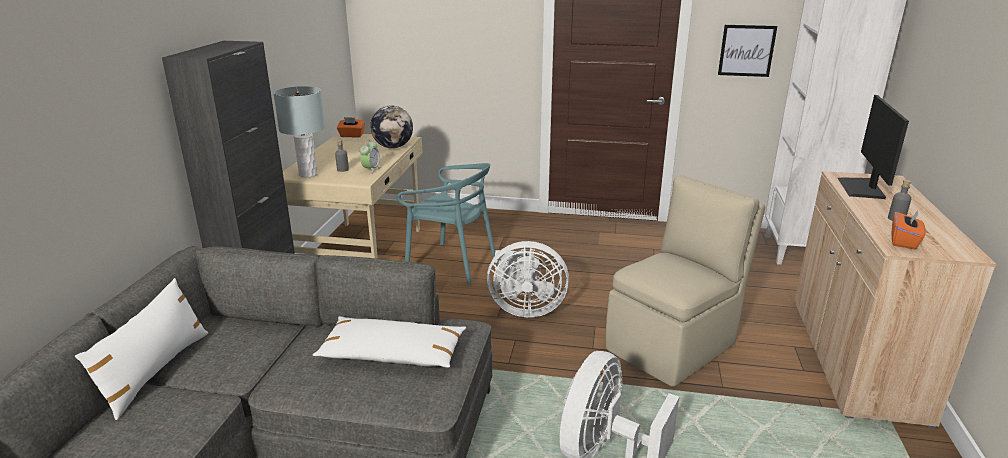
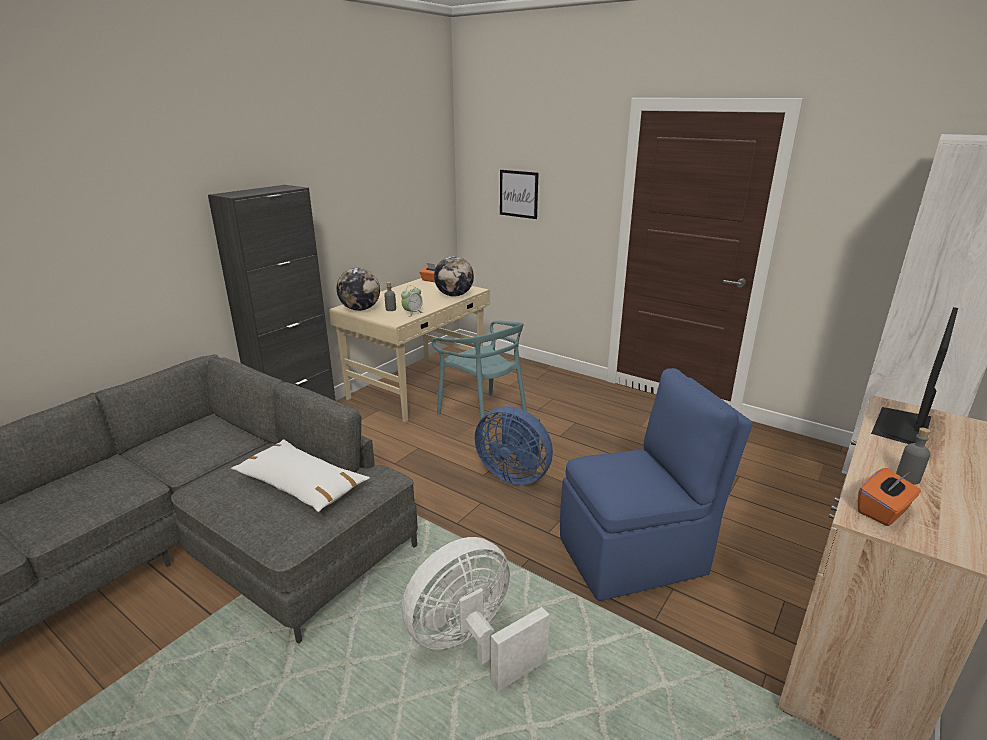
camera: 25 degrees right, 0 degrees up
(155, 371) = (136, 450): white pillow -> none
(308, 174) = (360, 309): grey table lamp -> globe
(524, 309) = (514, 474): white fan -> blue fan
(673, 345) = (635, 555): beige chair -> blue chair
(746, 50) = (851, 235): picture -> picture (518, 194)

